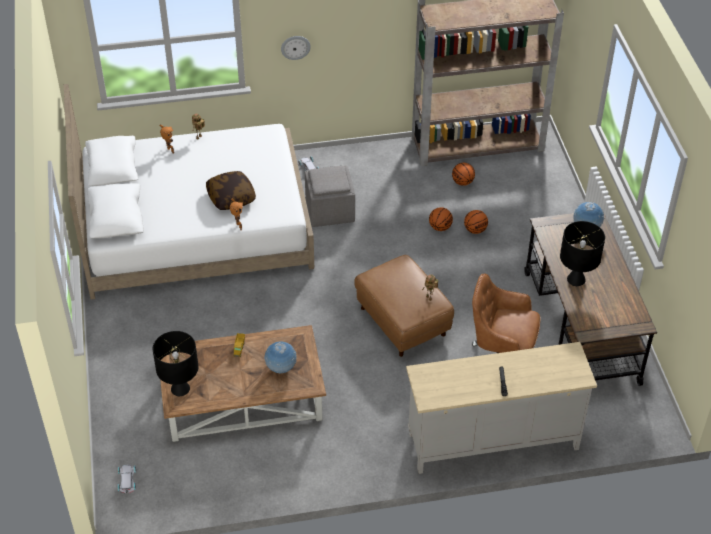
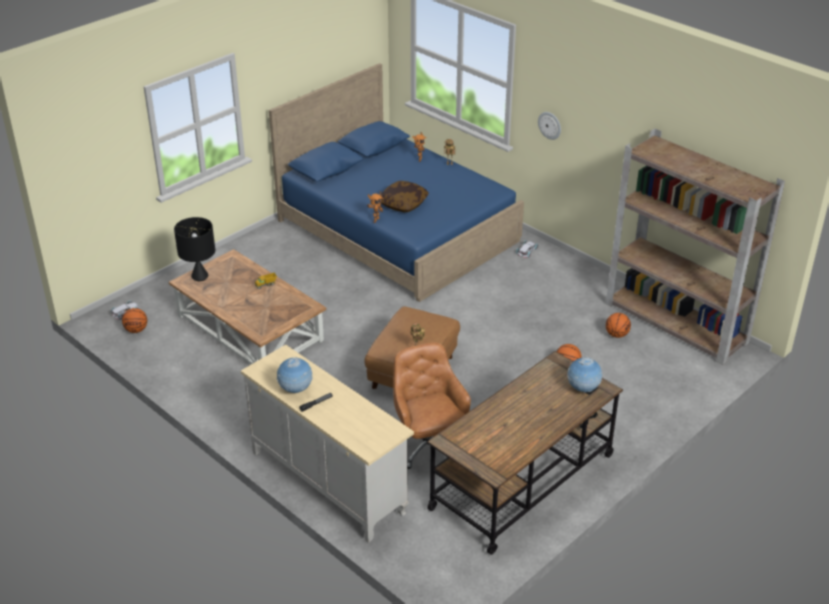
camera: 55 degrees right, 10 degrees down
(195, 227) = (398, 230): white bed -> blue bed
(281, 368) = (265, 312): globe -> globe (295, 390)
(329, 210) = (492, 281): grey ottoman -> none
(440, 227) = (545, 346): basketball -> basketball (136, 330)
(575, 281) = (505, 409): black table lamp -> none

